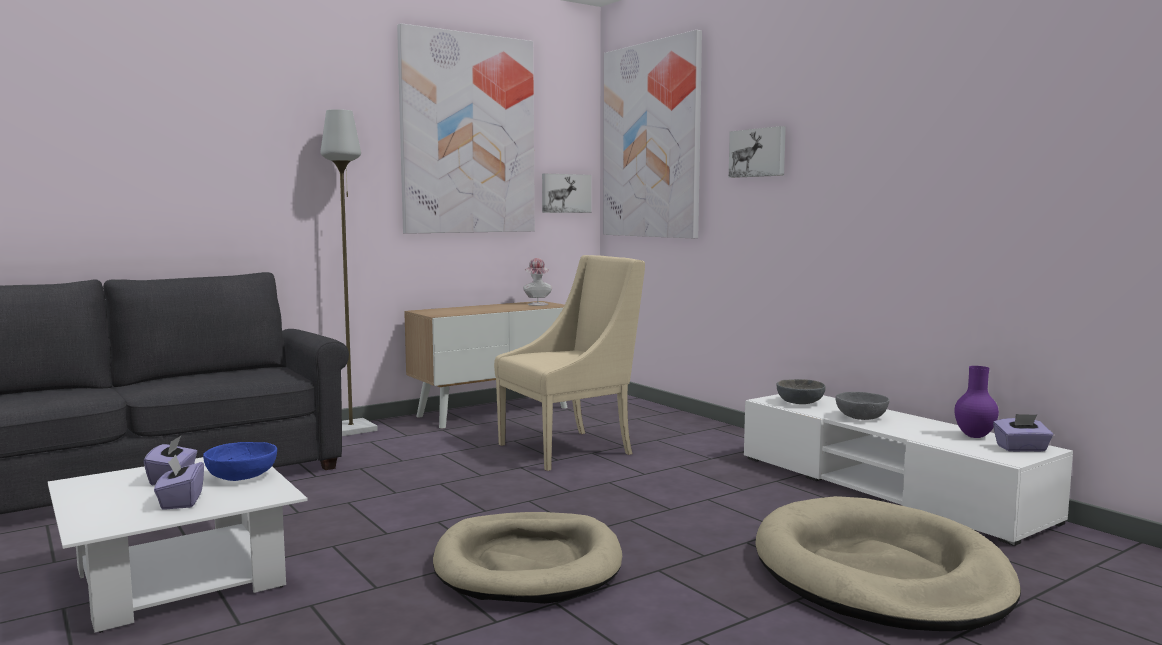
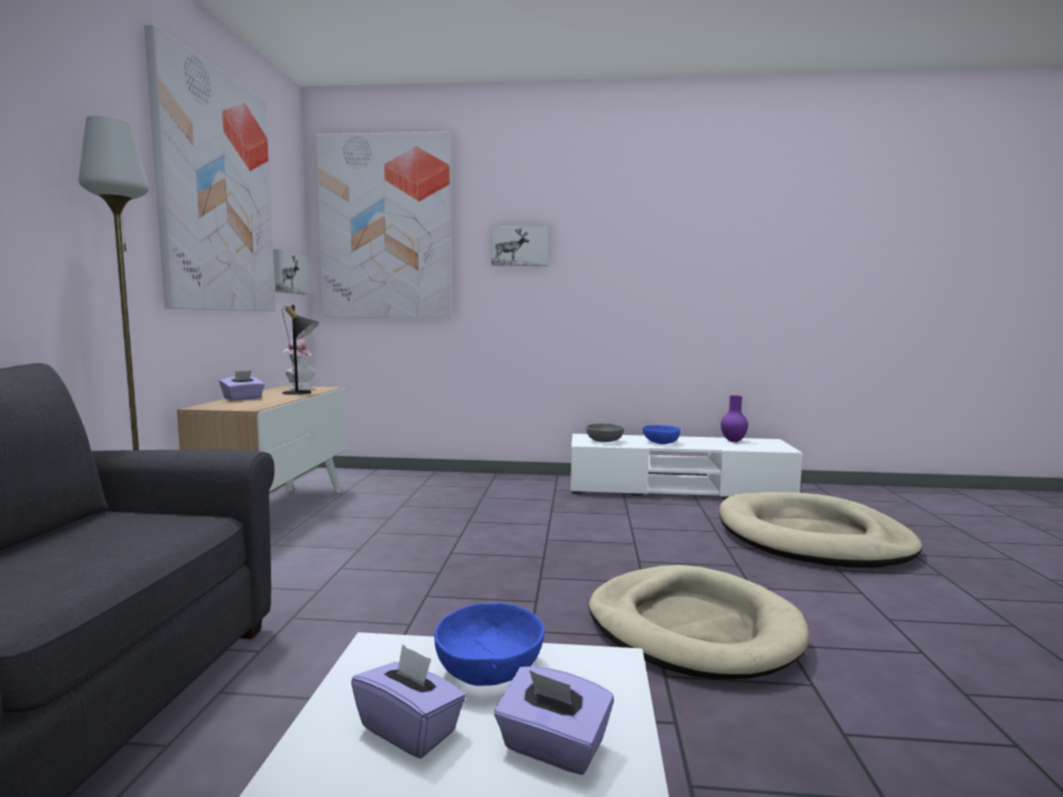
camera: 50 degrees left, 0 degrees up
(520, 307) = (301, 393): none -> black table lamp
(569, 449) = (443, 524): beige armchair -> none
(861, 417) = (661, 443): grey bowl -> blue bowl
(1021, 449) = (767, 443): purple tissue box -> purple tissue box (243, 398)

